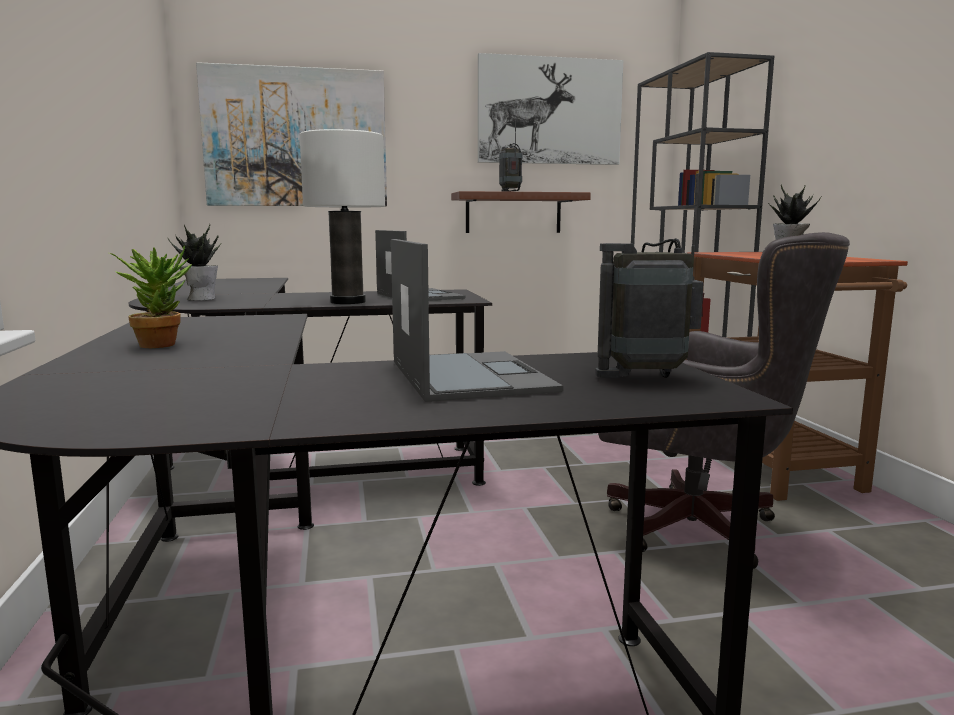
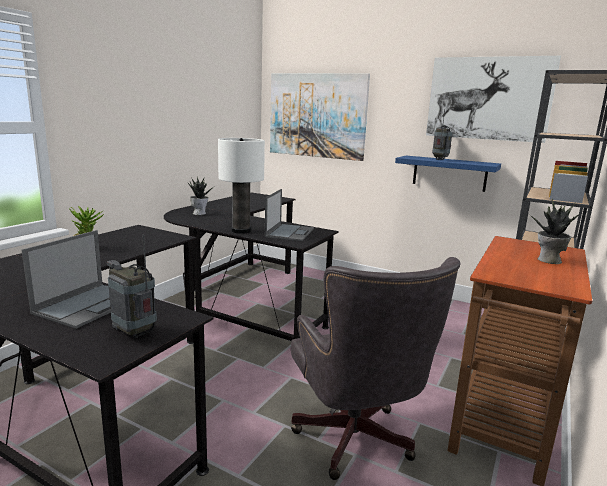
camera: 40 degrees right, 5 degrees up
(513, 213) = (449, 173): brown shelf -> blue shelf

